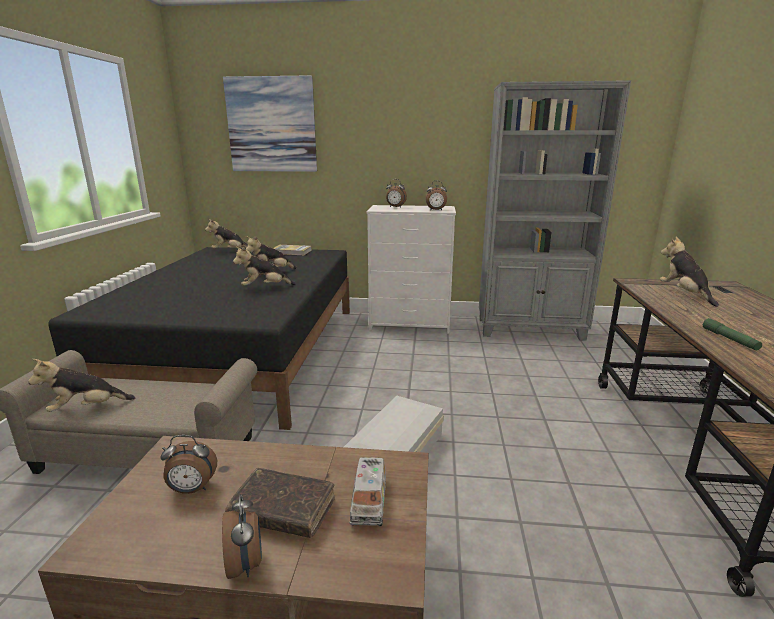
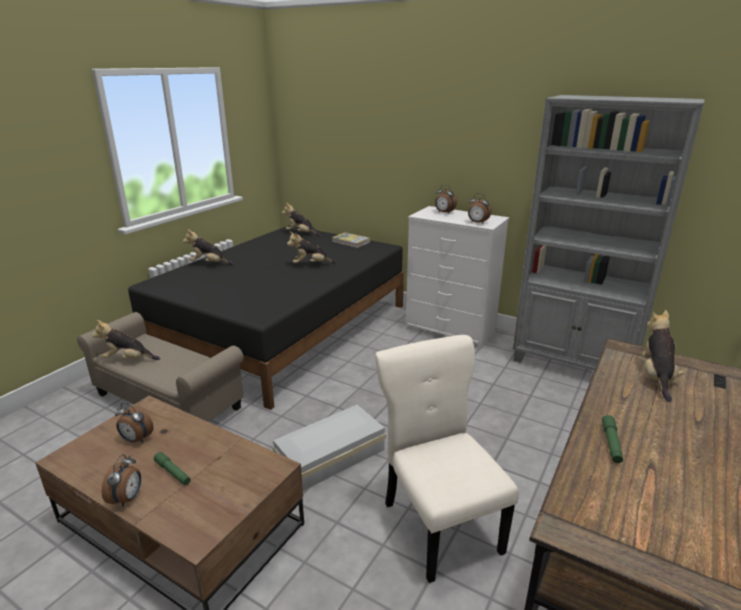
camera: 25 degrees right, 5 degrees up
(264, 287) = (290, 281): plush toy -> plush toy (209, 264)
(271, 125) = (345, 120): picture -> none
(283, 510) = (173, 472): brown book -> green flashlight
(369, 501) = (227, 485): toy truck -> none
(550, 482) = (439, 523): none -> beige chair

